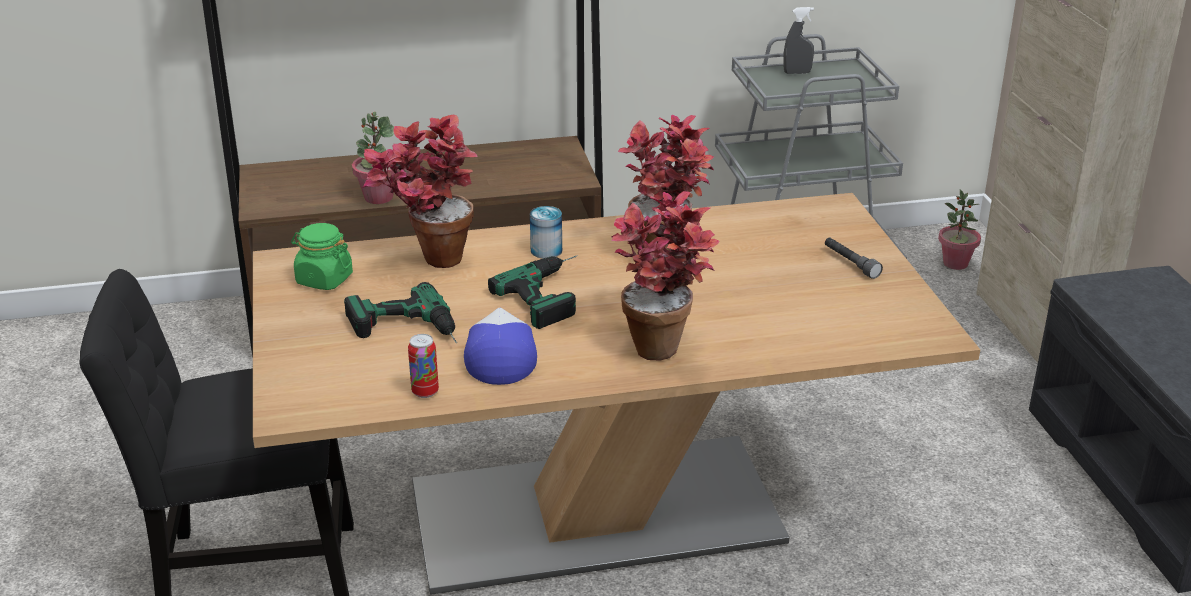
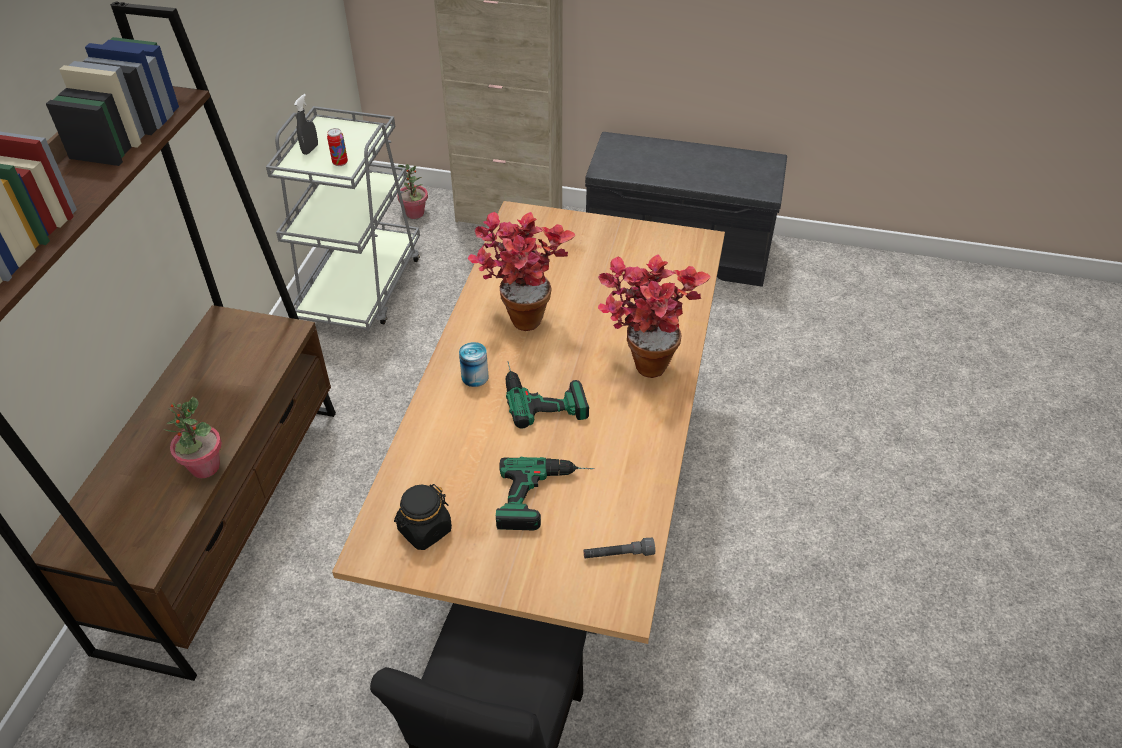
camera: 65 degrees left, 15 degrees up
(324, 279) = (424, 530): green jar -> black jar
(425, 392) = (639, 509): can -> can (340, 163)
(428, 261) = (441, 452): potted plant -> none
(500, 355) = (611, 450): cap -> none
(850, 263) = (596, 239): grey flashlight -> grey flashlight (618, 555)

